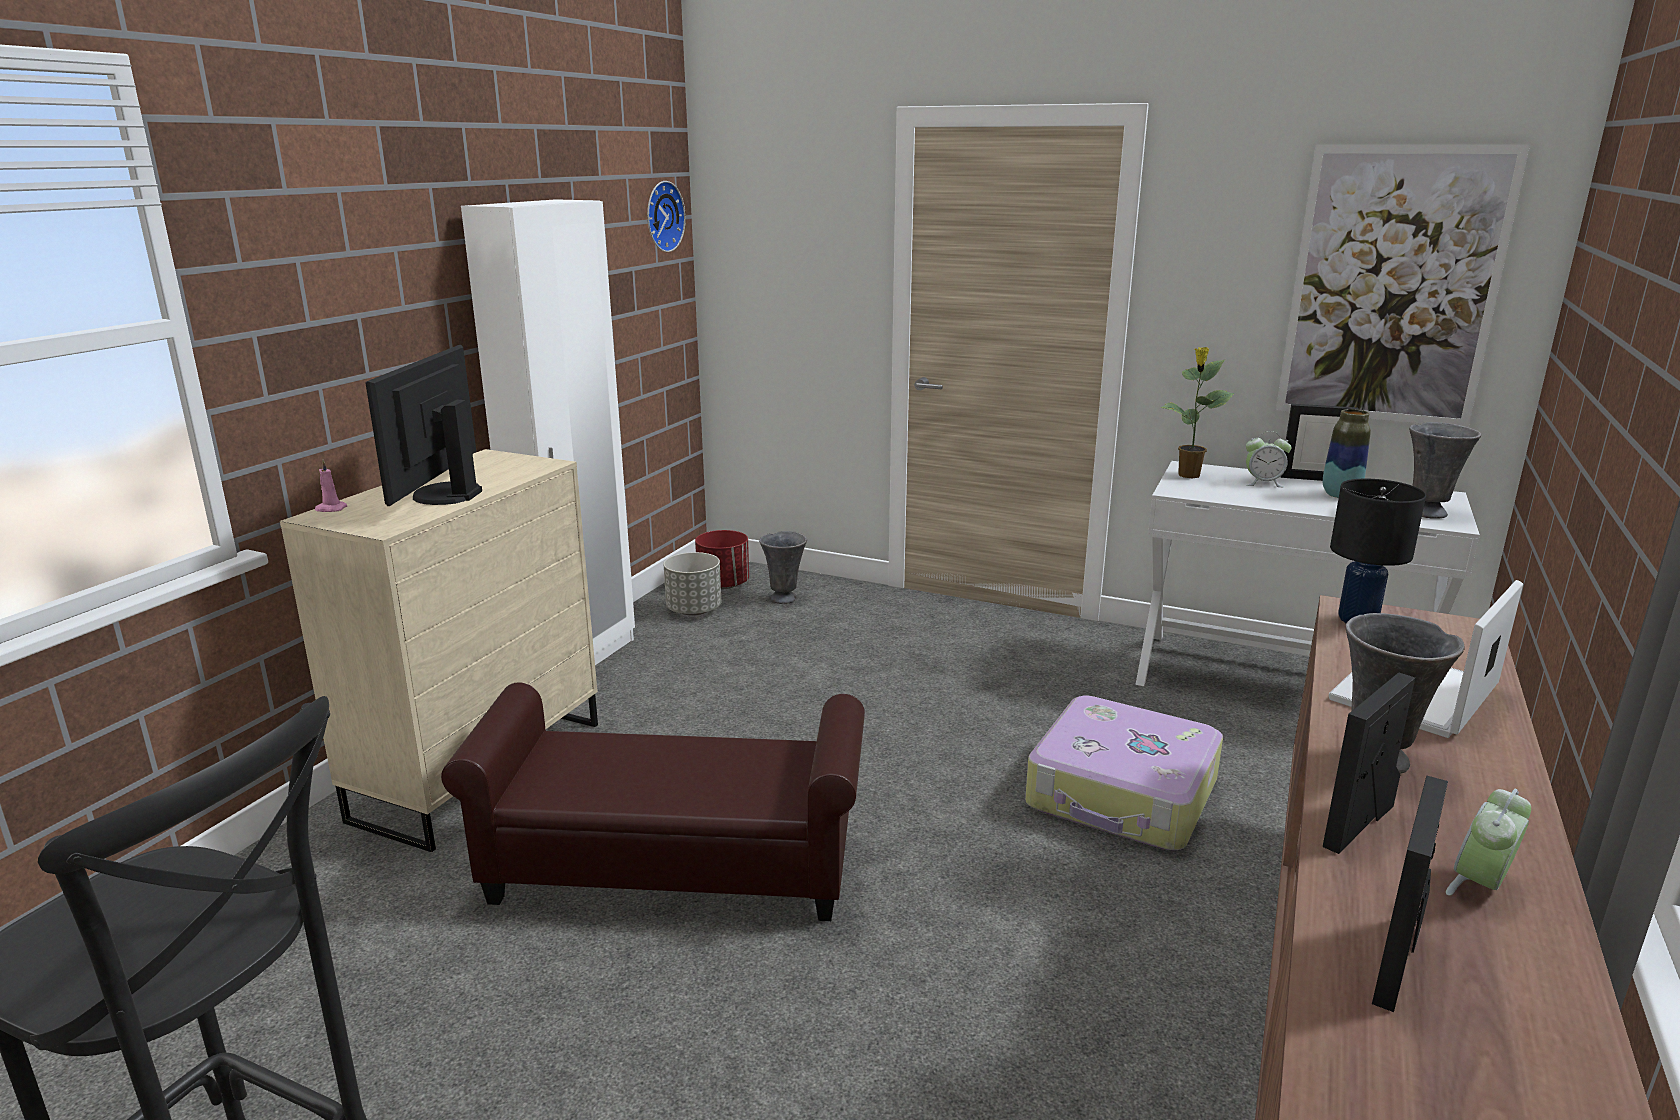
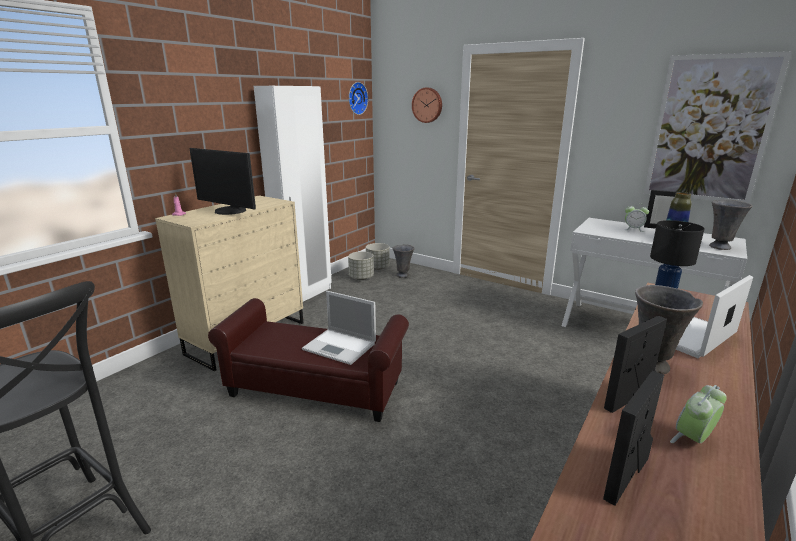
camera: 10 degrees right, 0 degrees up
(444, 494) = (229, 211): monitor -> monitor turned 75 degrees counterclockwise
(723, 585) = (378, 267): red planter -> grey planter
(731, 772) = (341, 346): none -> laptop
(821, 231) = (427, 105): none -> wall clock
(1122, 795) = (541, 377): suitcase -> none
(1188, 475) = (595, 224): potted plant -> none

